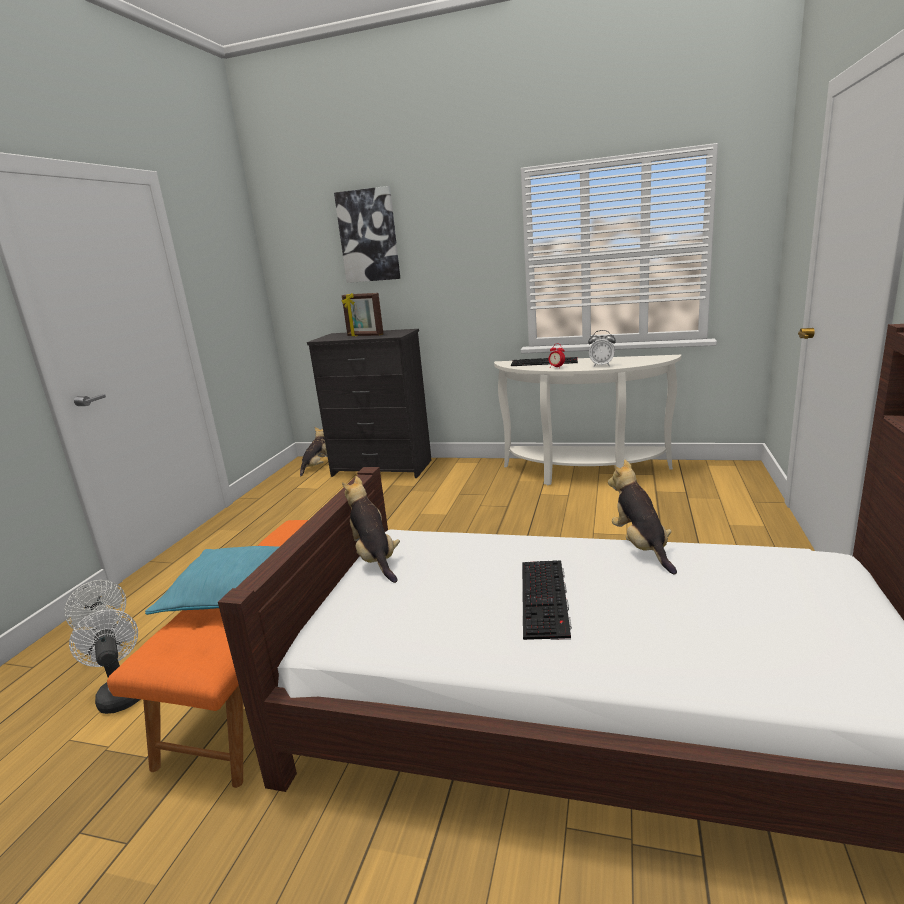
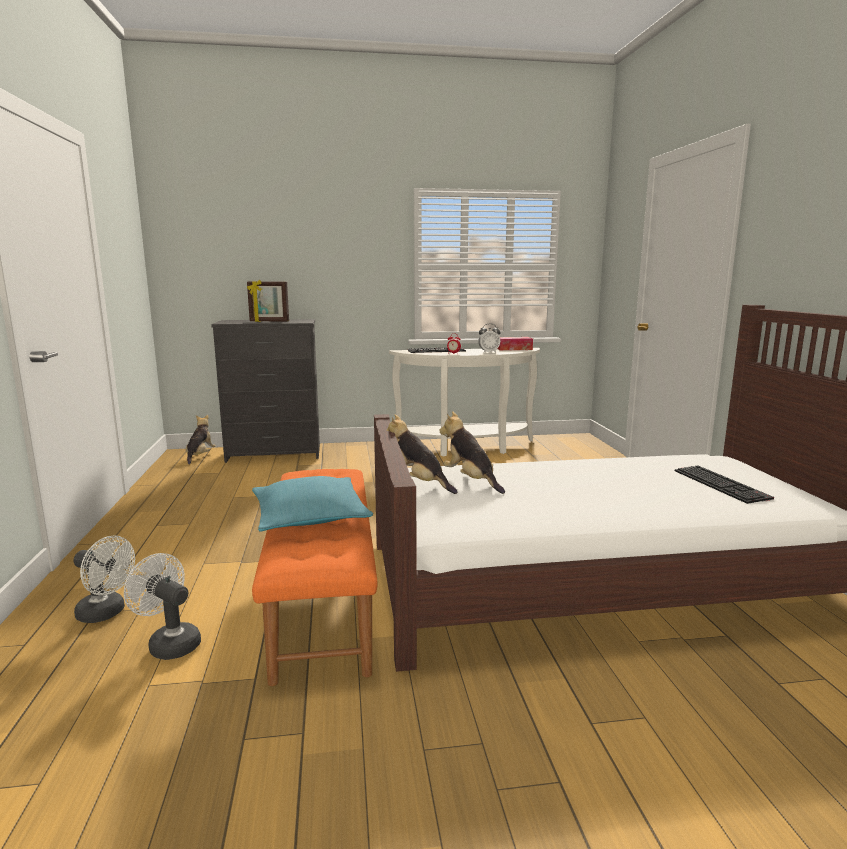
camera: 25 degrees left, 5 degrees down
(368, 236) = (268, 230): picture -> none
(546, 598) = (580, 490): keyboard -> keyboard (722, 484)
(641, 547) = (608, 460): plush toy -> plush toy (471, 480)
(643, 358) = (514, 349): none -> tissue box

